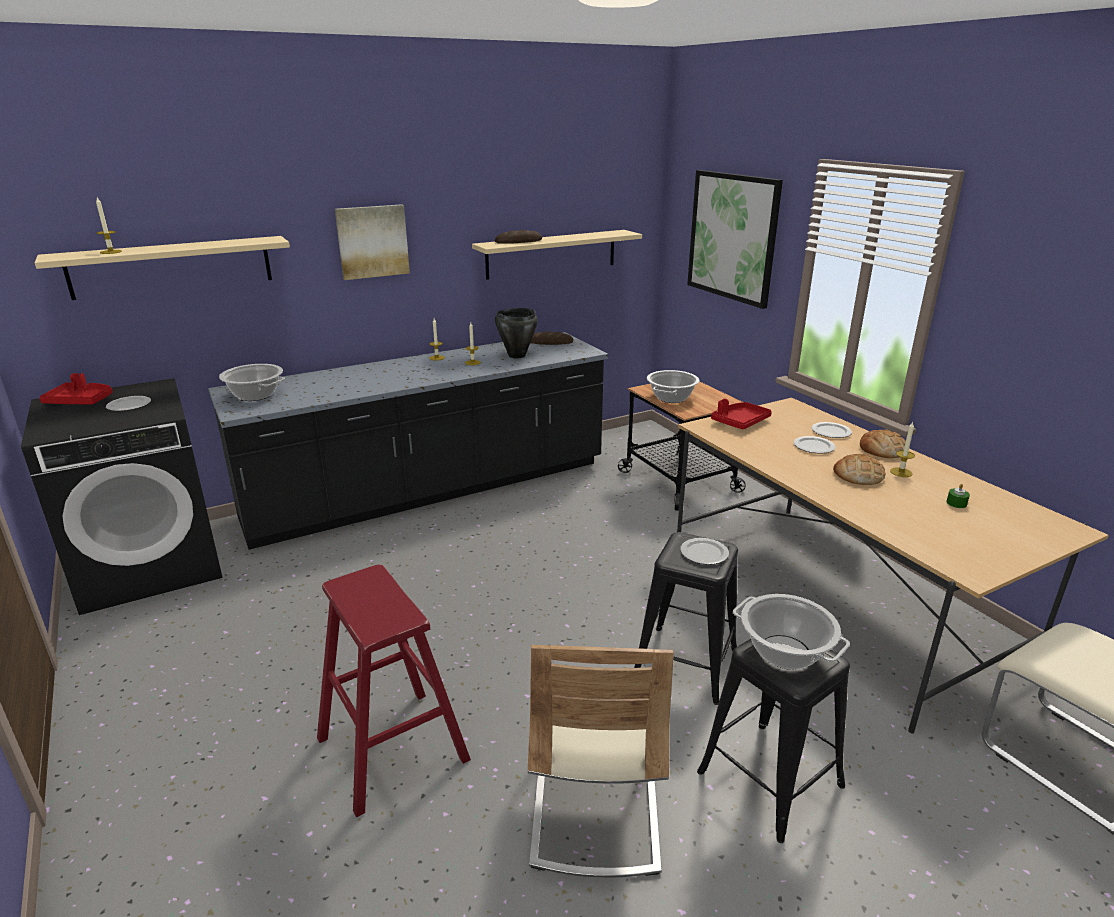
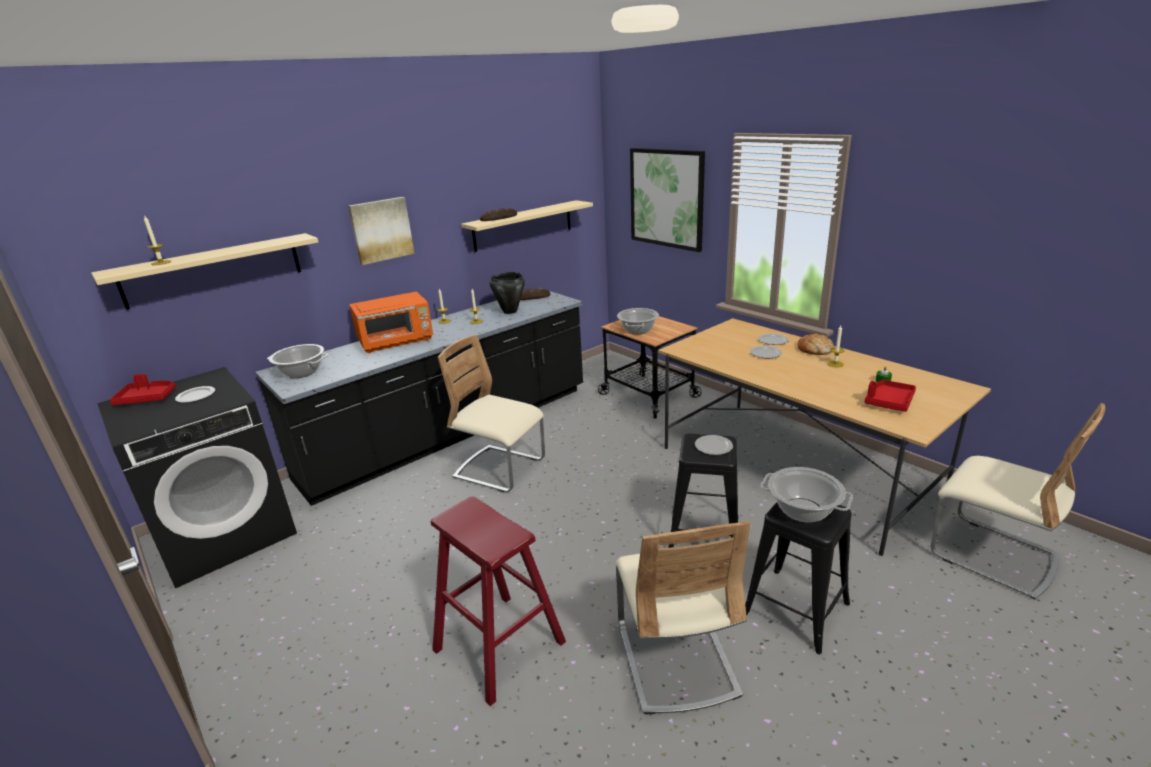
camera: 10 degrees left, 0 degrees up
(373, 375) = (397, 342): none -> orange microwave
(469, 542) = (500, 469): none -> beige chair
(740, 422) = (703, 342): red tray -> red tray (889, 402)
(858, 475) = (806, 370): bread -> none

